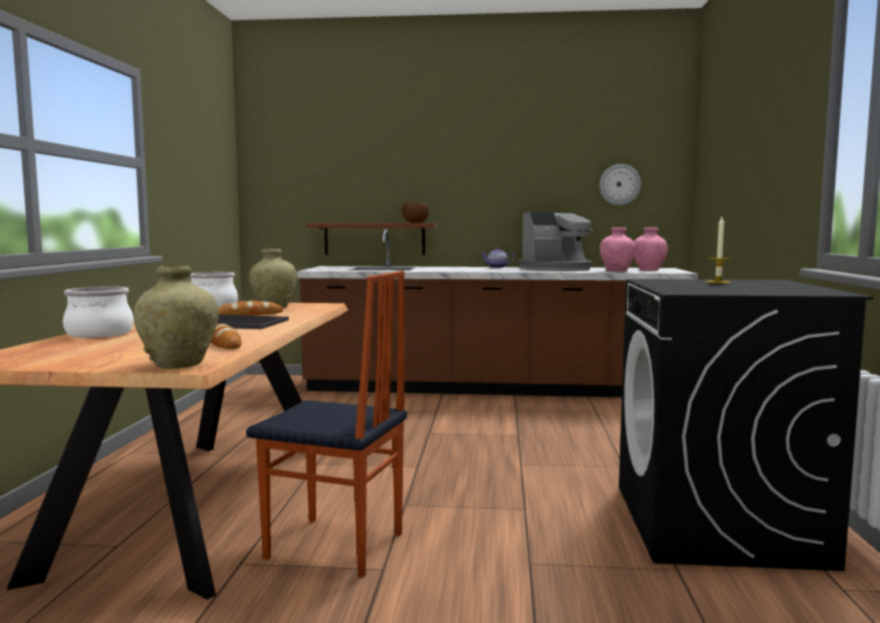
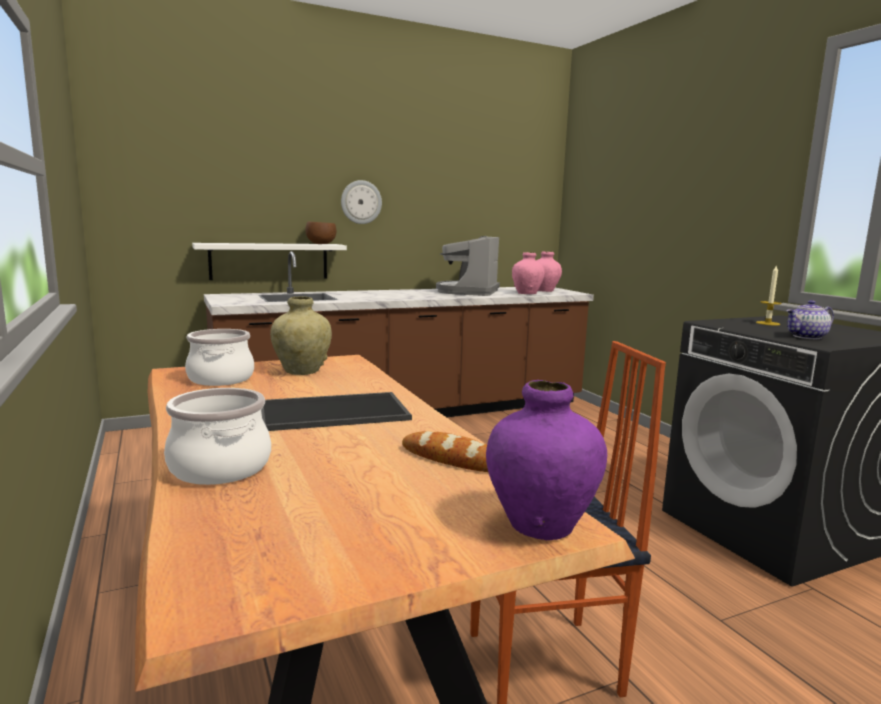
camera: 30 degrees left, 5 degrees up
(179, 365) = (541, 525): beige vase -> purple vase
(249, 314) = (313, 390): bread -> none
(374, 239) = (269, 261): brown shelf -> white shelf
(497, 267) = (406, 290): teapot -> teapot (807, 337)
(557, 269) = (468, 292): coffee machine -> coffee machine turned 150 degrees clockwise
(620, 184) = (507, 209): wall clock -> wall clock (361, 202)

